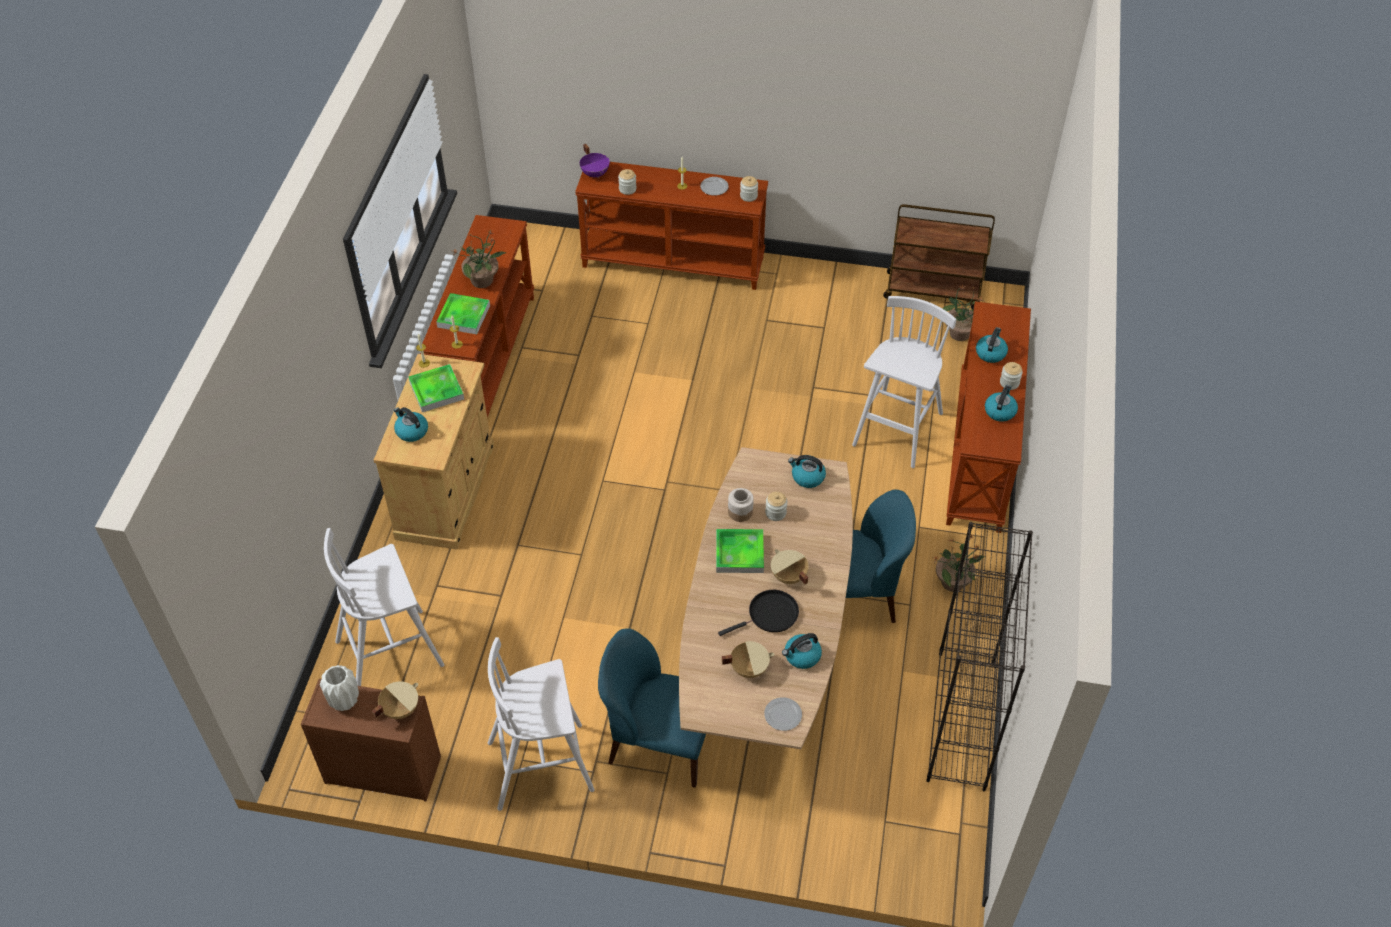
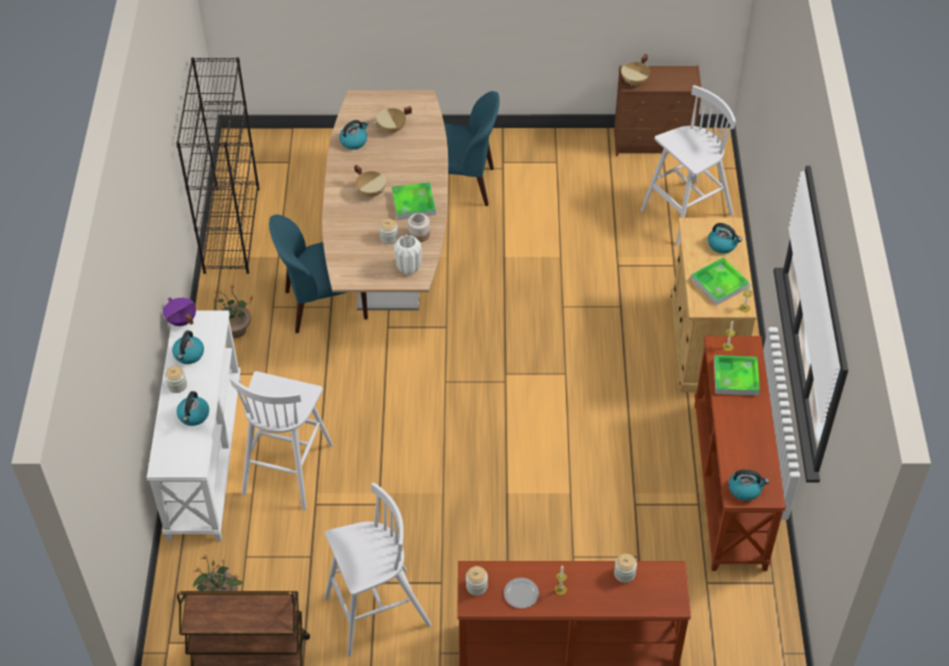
camera: 170 degrees right, 0 degrees up
(344, 701) = (676, 81): white vase -> white vase (408, 268)
(483, 280) = (736, 422): potted plant -> none
(543, 766) = (540, 160): white stool -> white stool (375, 612)
(595, 173) = (671, 592): purple cooking pot -> purple cooking pot (181, 321)
(770, 615) = (382, 164): black frying pan -> none
(783, 715) = (362, 105): plate -> none
(807, 477) = (365, 271): kettle -> kettle (745, 489)
(981, 452) = (204, 456): brown console table -> white console table

